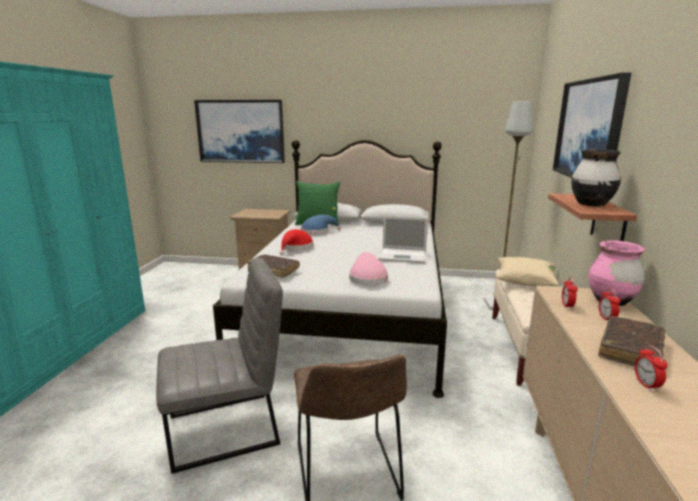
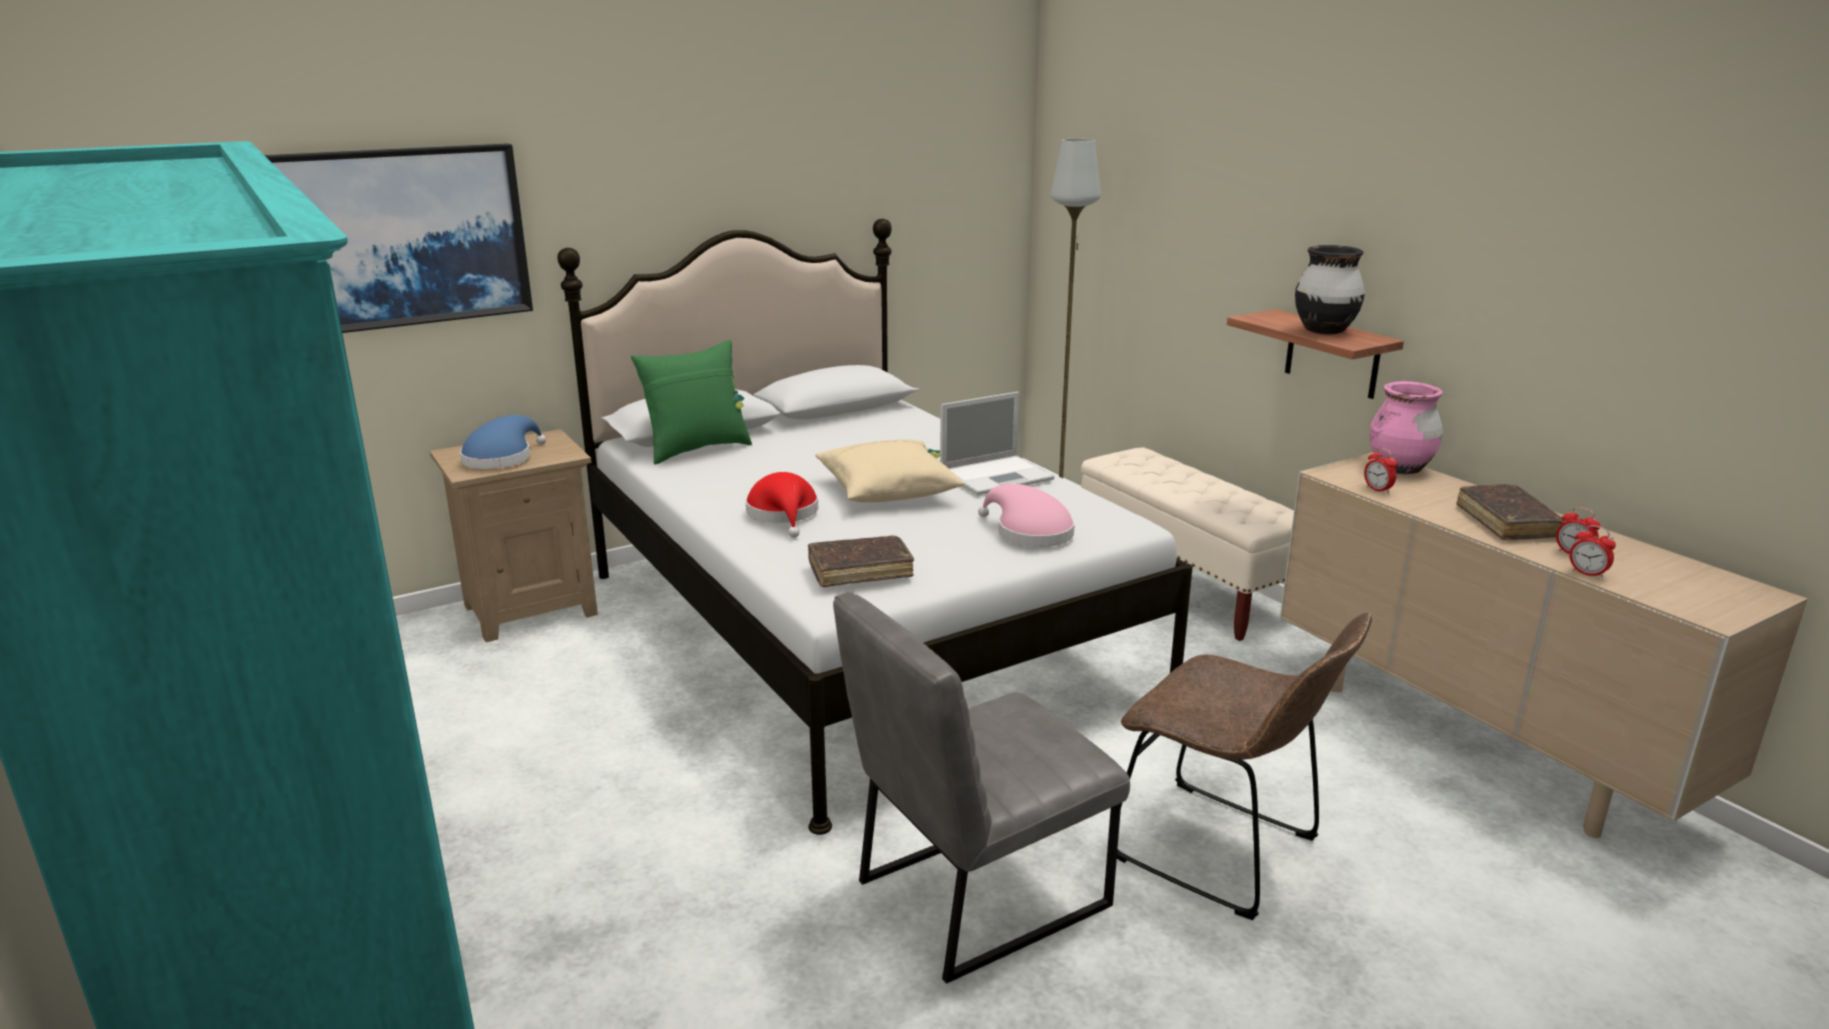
camera: 40 degrees left, 5 degrees up
(227, 429) = (976, 895): grey chair -> grey chair turned 150 degrees counterclockwise
(317, 231) = (737, 467): blue hat -> blue hat (501, 458)
(524, 281) = (1153, 470): beige pillow -> beige pillow (887, 491)
(589, 130) = (1244, 202): picture -> none
(606, 318) = (1434, 493): alarm clock -> alarm clock (1587, 573)

